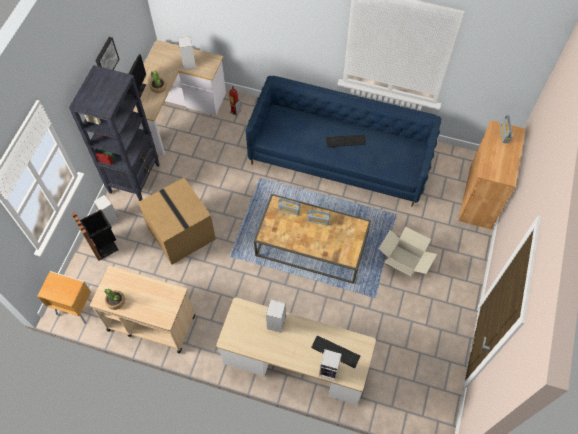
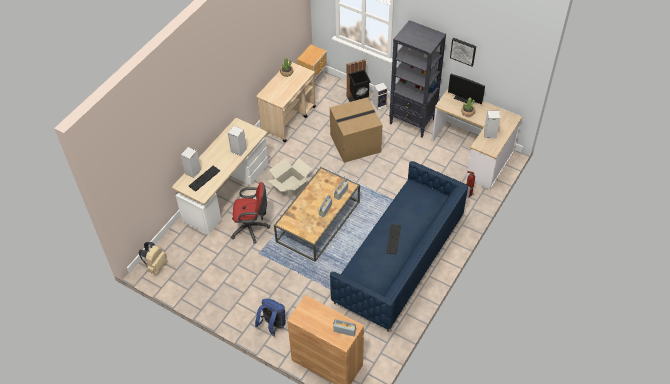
camera: 105 degrees right, 10 degrees down
(342, 316) = (251, 228): none -> red office chair
(404, 262) = (283, 282): cardboard box -> cardboard box (290, 186)
(432, 413) = (156, 266): none -> beige backpack
(460, 257) = (272, 325): none -> blue backpack

